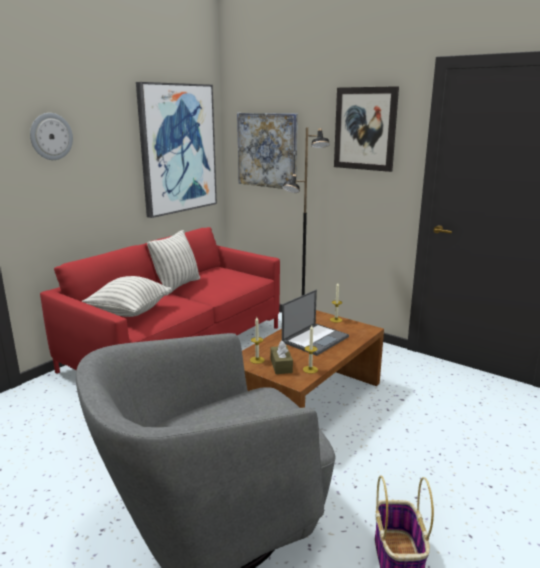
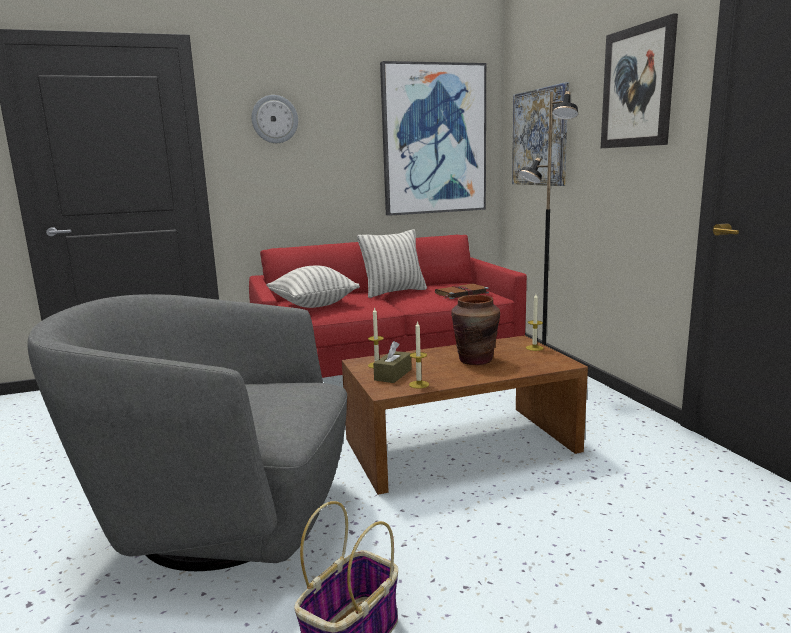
camera: 35 degrees right, 5 degrees down
(233, 279) = (461, 293): none -> brown book
(315, 339) = (475, 360): laptop -> brown vase

